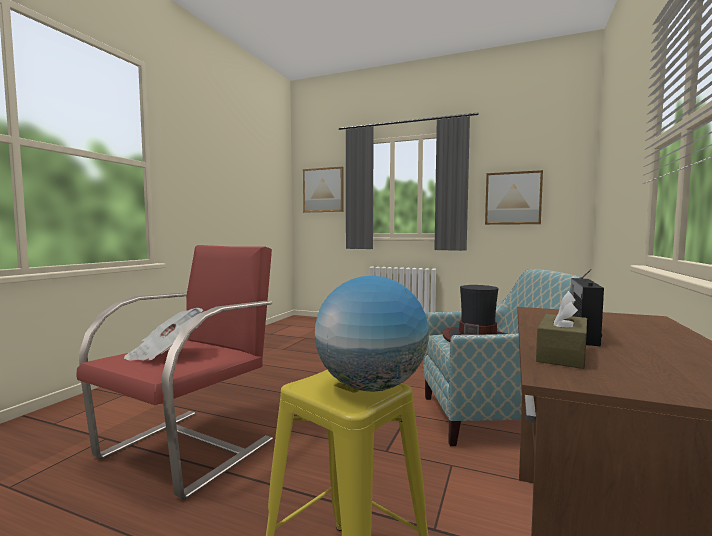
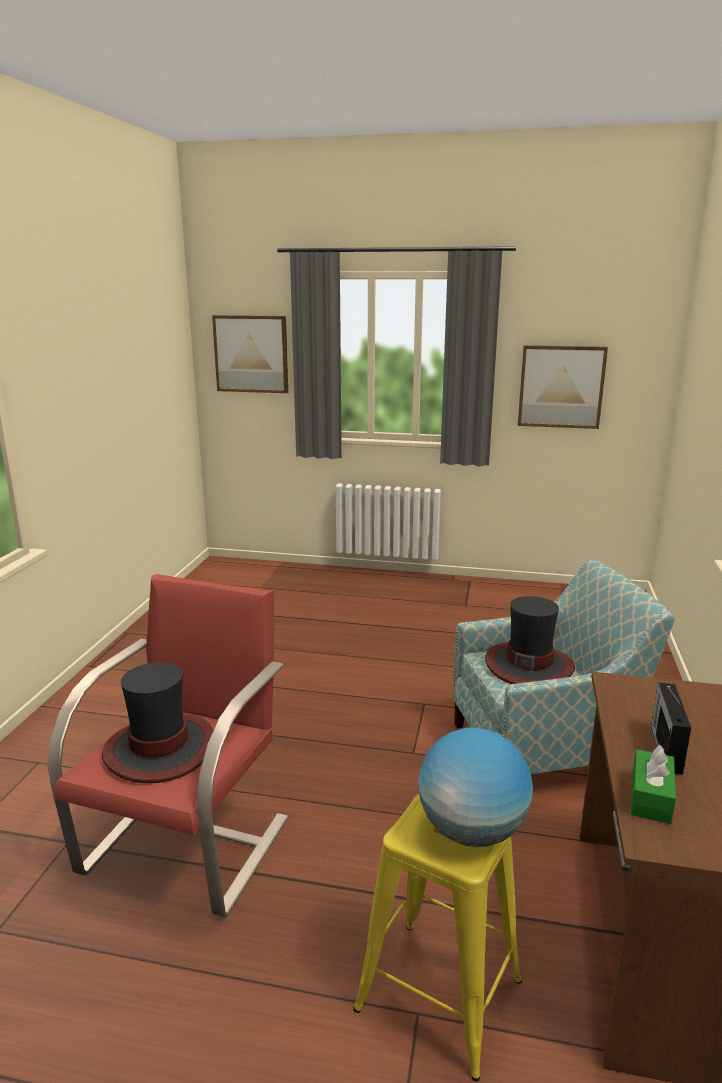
camera: 10 degrees left, 15 degrees up
(166, 353) = (160, 749): newspaper -> hat
(562, 354) = (650, 797): brown tissue box -> green tissue box

